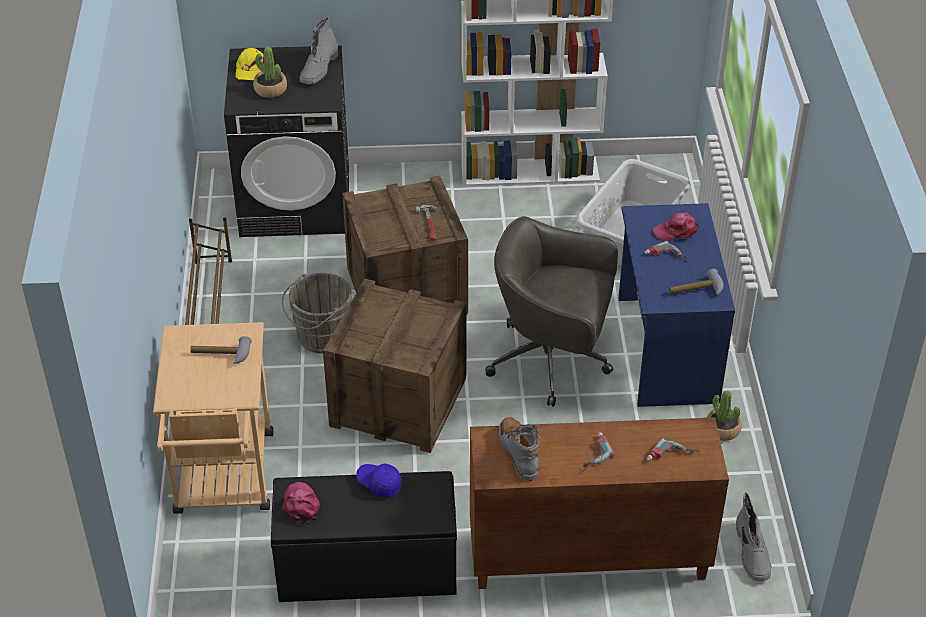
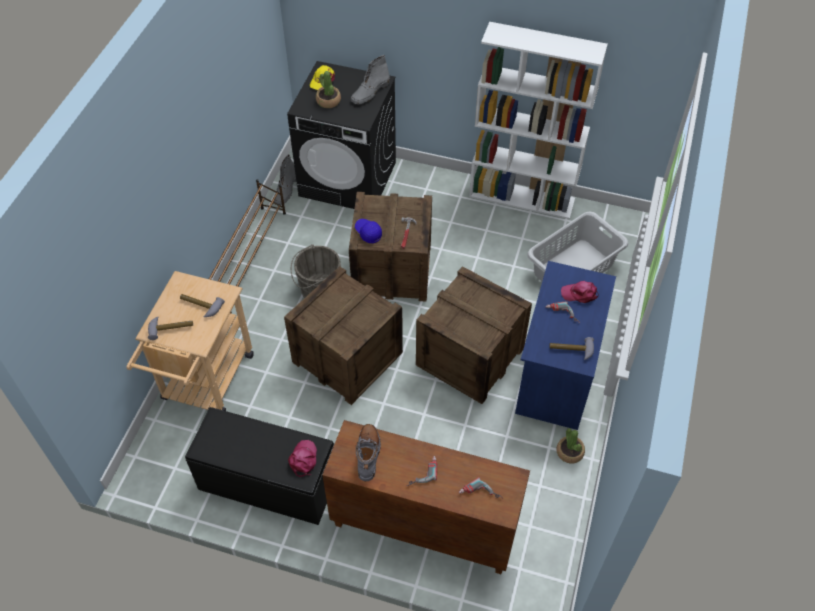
camera: 20 degrees right, 10 degrees up
(195, 387) = (171, 327): none -> hammer
(301, 505) = (217, 435): pink cap -> pink cap (303, 459)
(379, 483) = (277, 435): blue cap -> blue cap (368, 233)
(552, 361) = (469, 357): grey office chair -> crate
(752, 553) = (546, 564): grey boot -> grey boot (286, 190)

